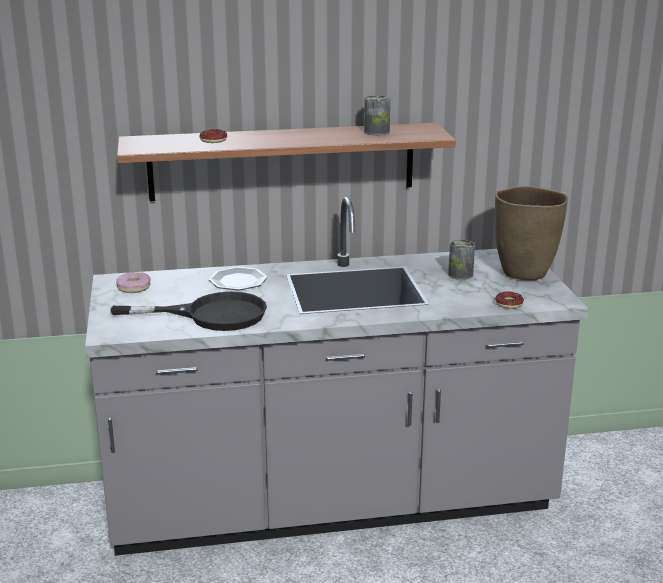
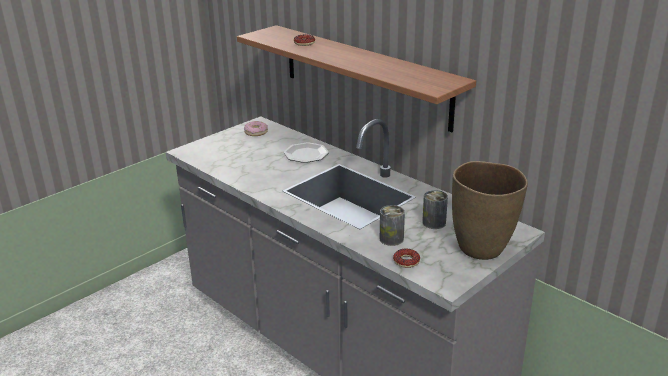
camera: 55 degrees right, 5 degrees up
(211, 315) = (245, 166): black frying pan -> none
(376, 132) = (407, 71): can -> can (391, 239)

